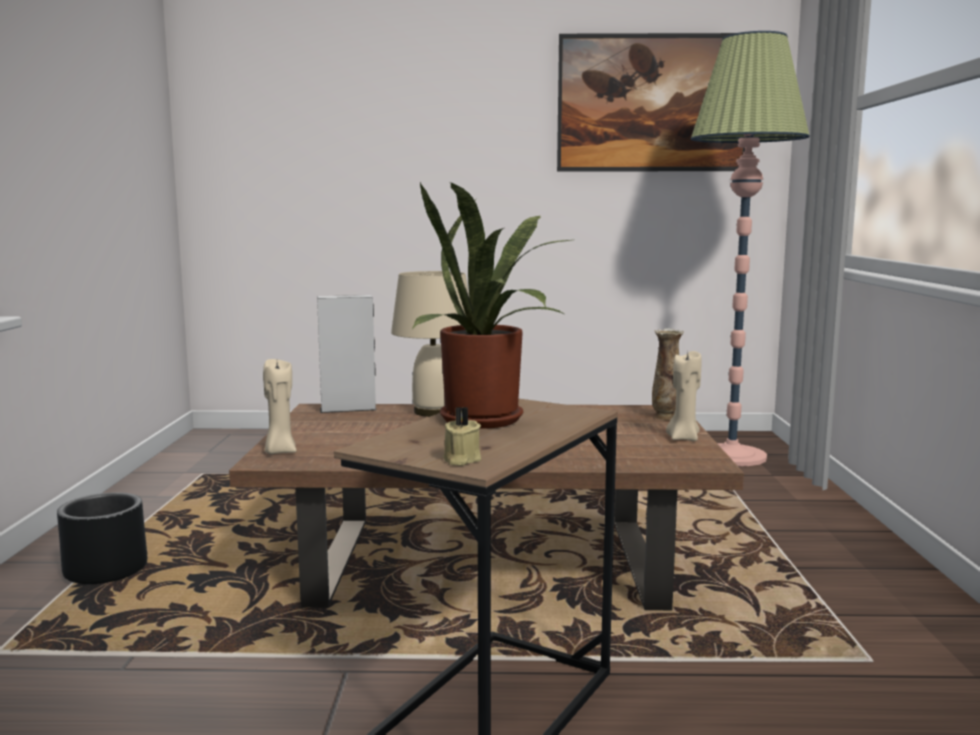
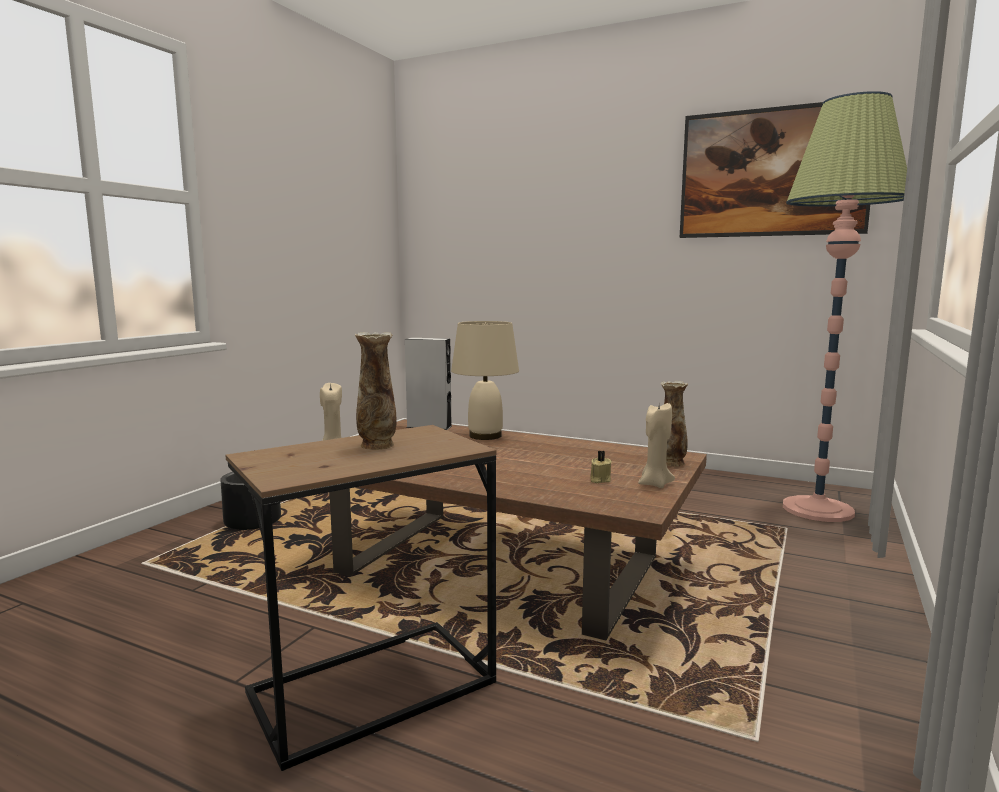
camera: 25 degrees right, 0 degrees up
(460, 460) = (282, 473): beige candle -> beige candle (599, 480)
(489, 421) = (377, 445): potted plant -> vase

